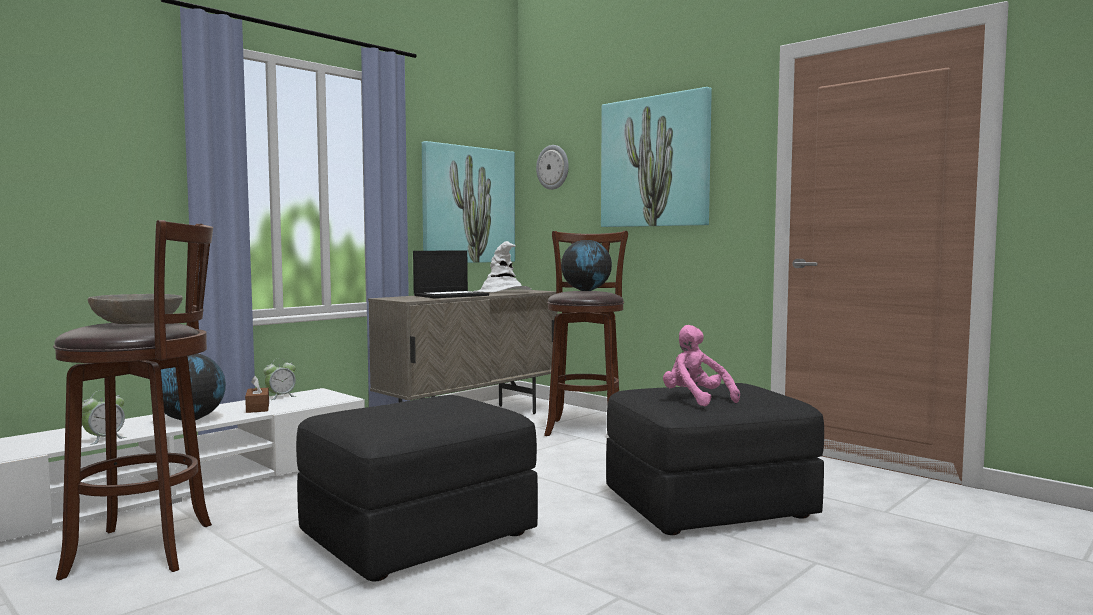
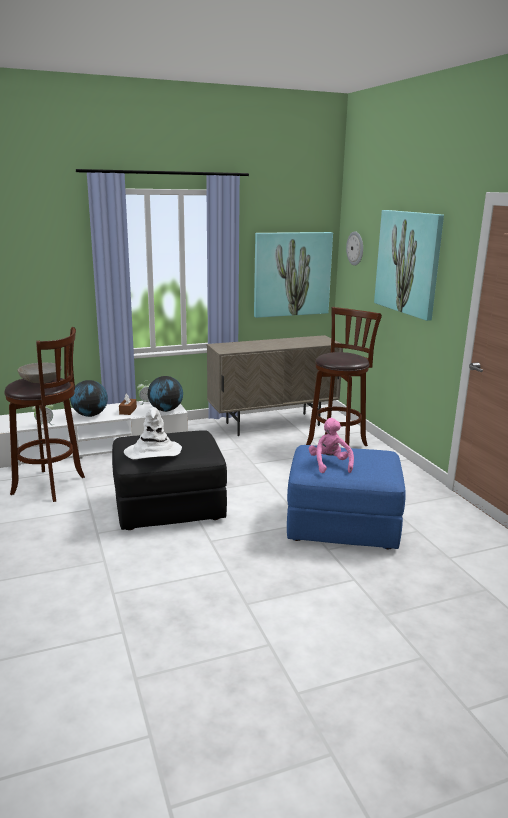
camera: 25 degrees right, 15 degrees up
(451, 295) = (261, 345): laptop -> none
(502, 292) = (303, 341): white hat -> white hat (153, 452)
(586, 290) = (346, 353): globe -> globe (166, 410)
(708, 504) = (342, 525): black ottoman -> blue ottoman

